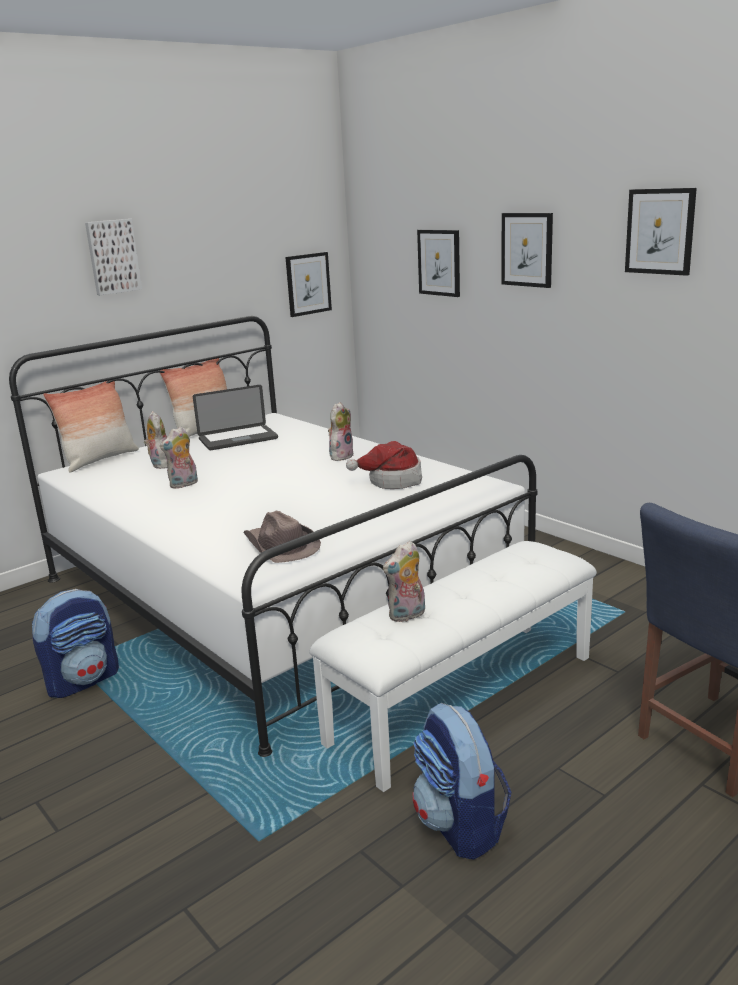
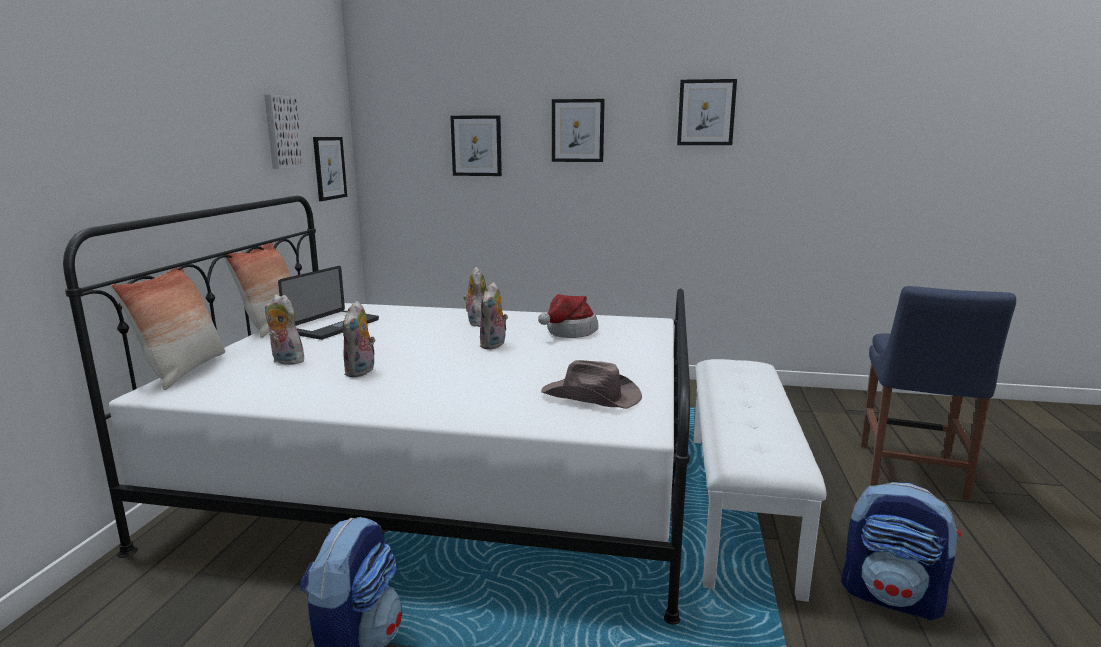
camera: 40 degrees left, 5 degrees down
(112, 256) = (168, 108): picture -> picture (281, 132)
(407, 615) = (747, 429): plush toy -> plush toy (494, 345)

